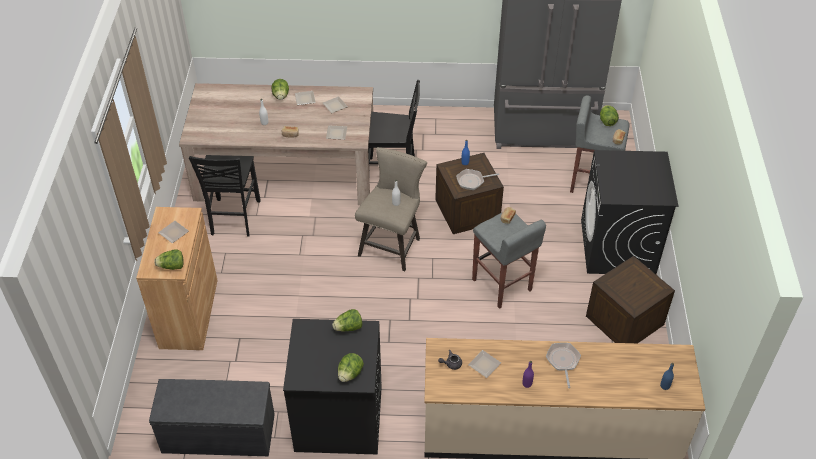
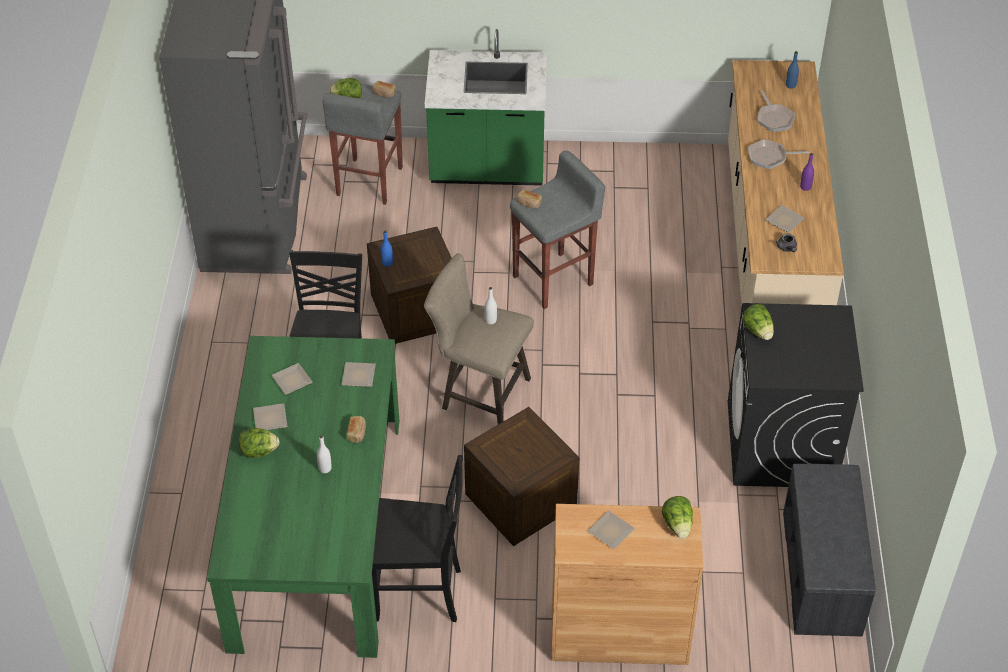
camera: 90 degrees left, 0 degrees up
(286, 172) = (317, 530): beige dining table -> green dining table
(350, 373) = (828, 327): lettuce -> none
(472, 181) = (425, 256): frying pan -> frying pan (774, 118)
(617, 247) = (487, 169): black washing machine -> green counter
(624, 320) = (605, 174): crate -> crate (520, 500)

